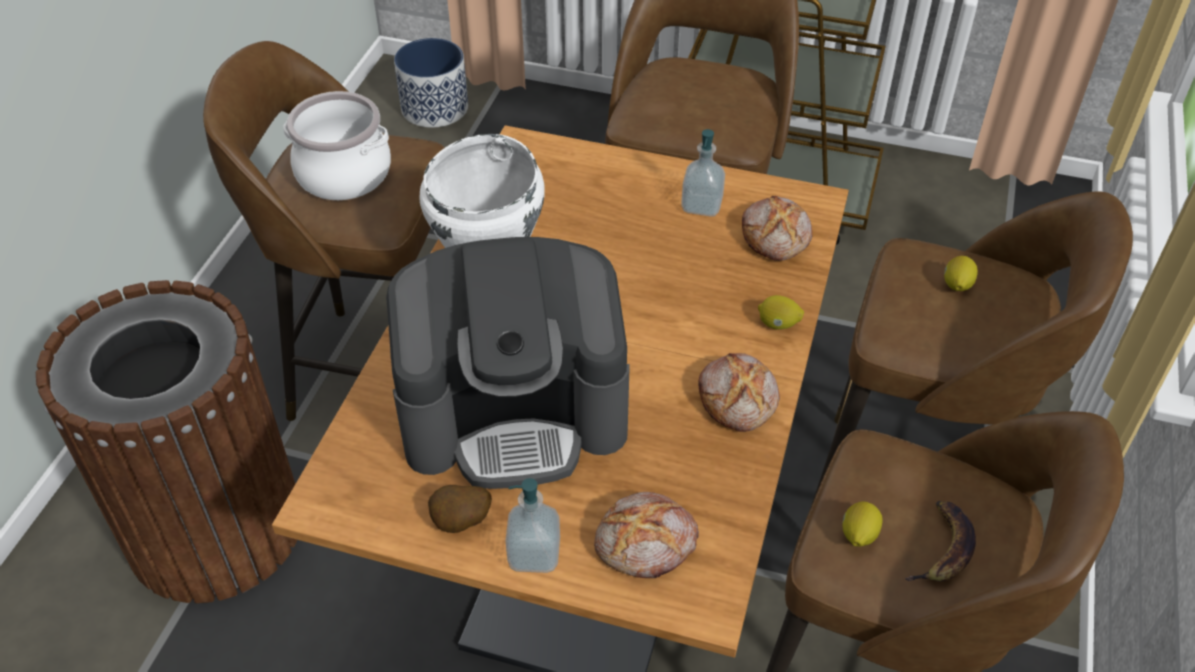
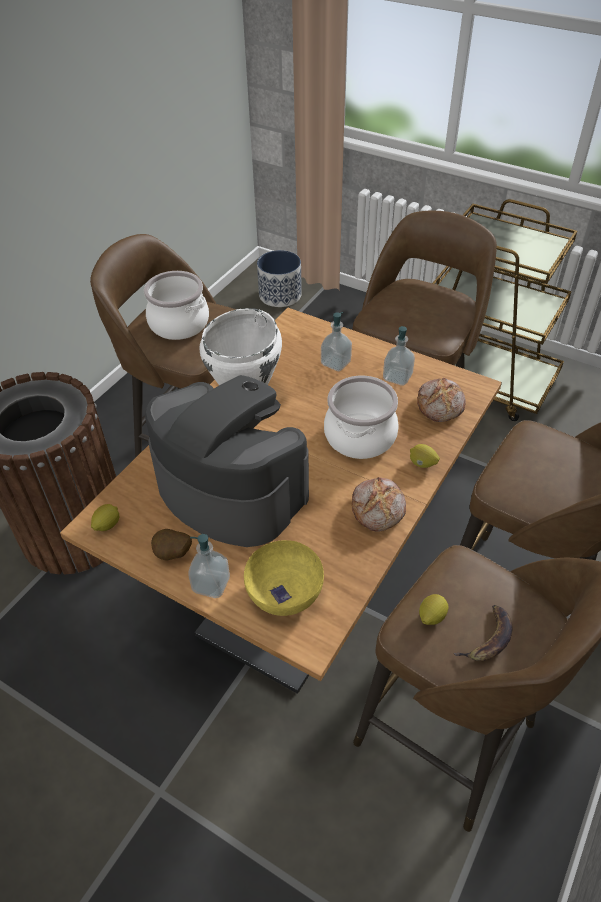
camera: 15 degrees right, 0 degrees up
(515, 411) = (231, 489): coffee machine -> coffee machine turned 150 degrees counterclockwise
(605, 198) = (335, 363): none -> soap dispenser
(647, 544) = (285, 593): bread -> yellow bowl
(678, 300) = (361, 436): none -> cooking pot
(956, 285) = (557, 459): lemon -> lemon (107, 525)

